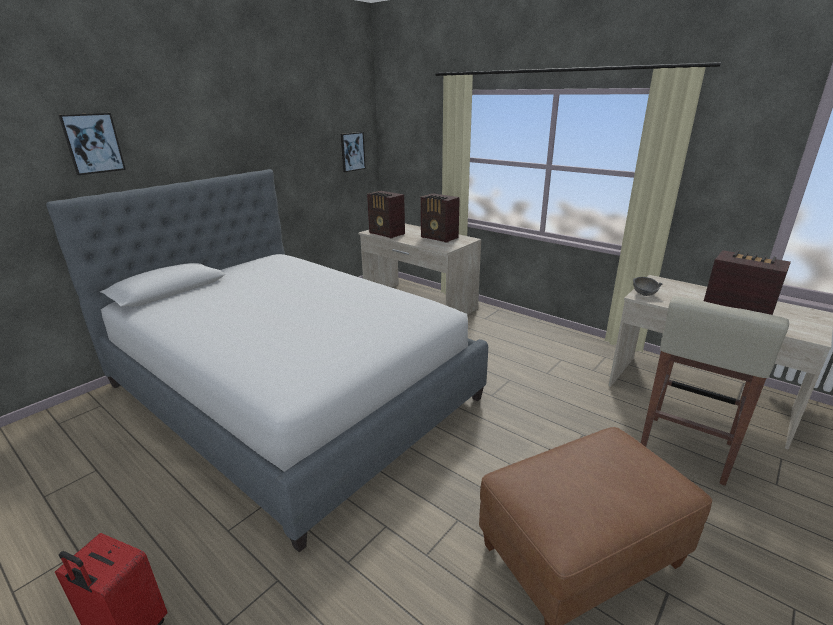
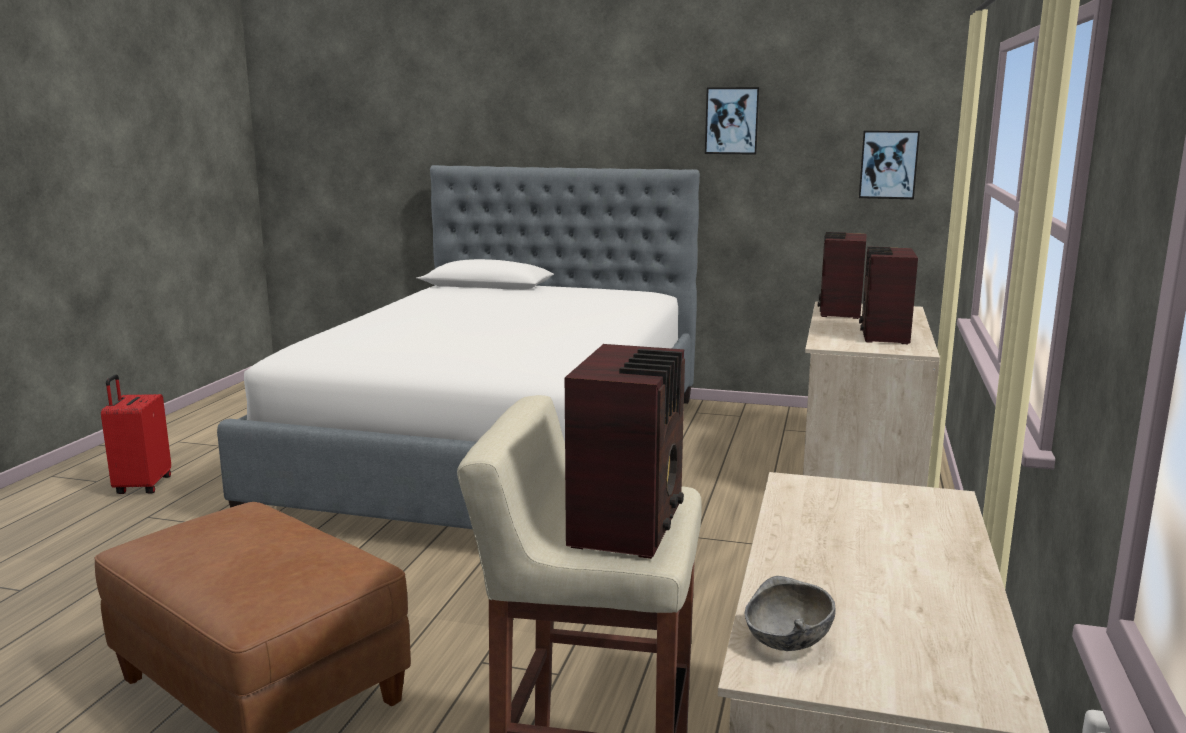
camera: 65 degrees right, 10 degrees down
(93, 143) = (491, 112): picture -> picture (732, 121)
(644, 294) = (818, 487): grey bowl -> grey bowl (786, 642)

